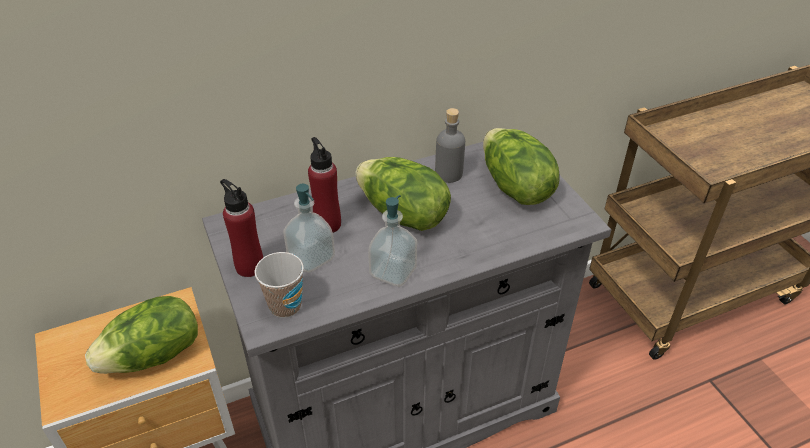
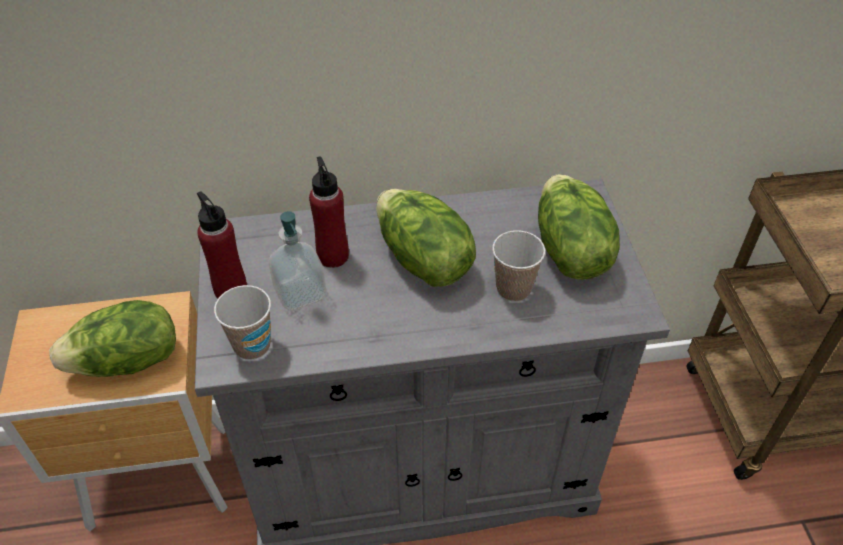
camera: 15 degrees right, 5 degrees up
(393, 272) = (385, 330): soap dispenser -> none
(448, 174) = (495, 219): grey bottle -> none
(483, 222) = (513, 289): none -> cup

